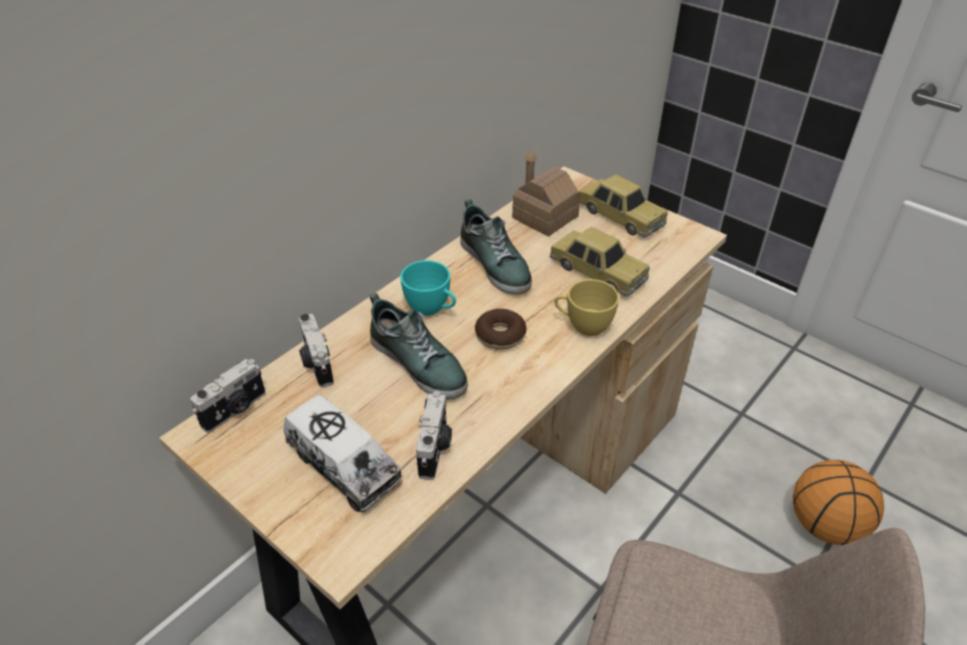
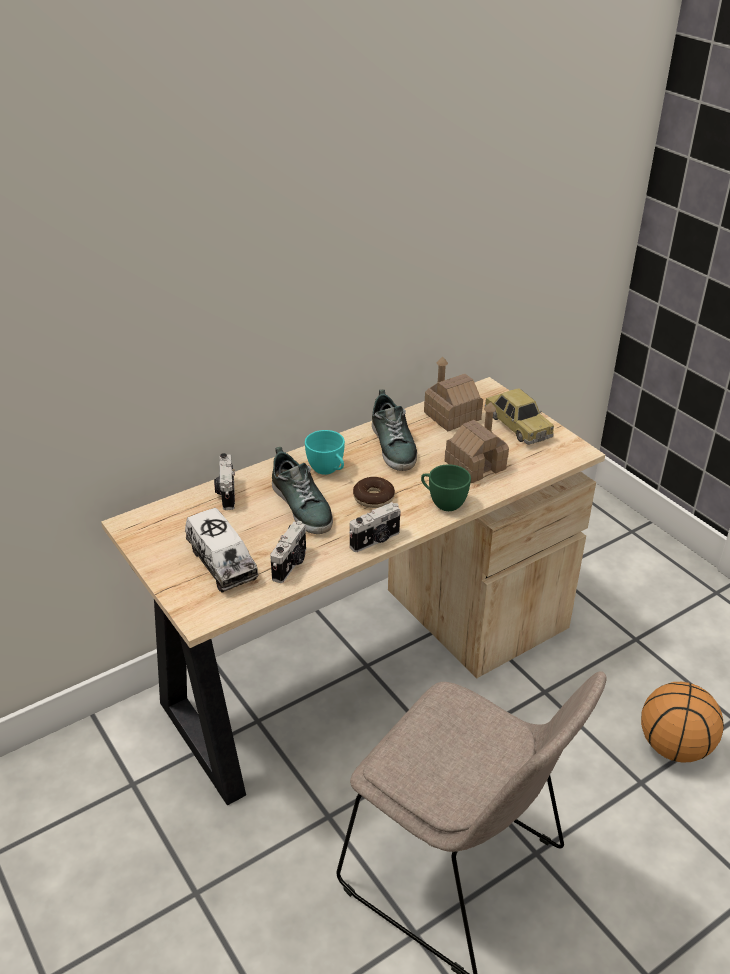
camera: 15 degrees right, 5 degrees down
(235, 410) = (158, 513): camera -> camera (376, 540)
(583, 326) = (443, 502): yellow cup -> green cup
(597, 272) = (475, 465): toy car -> toy house

